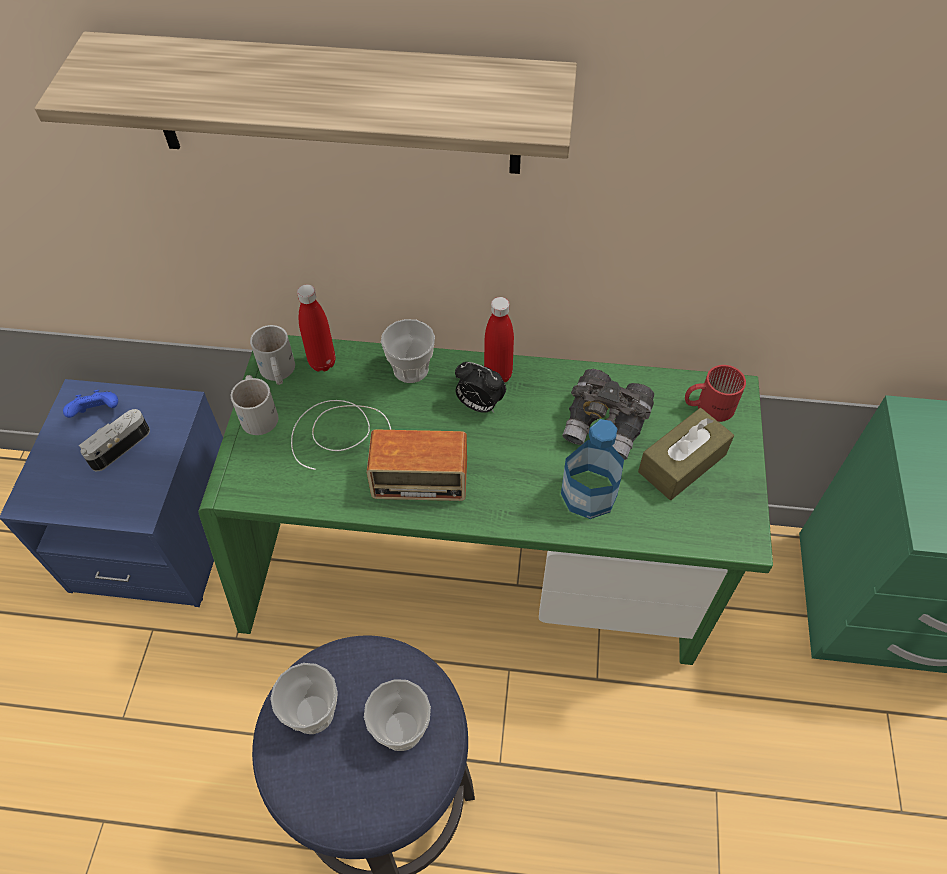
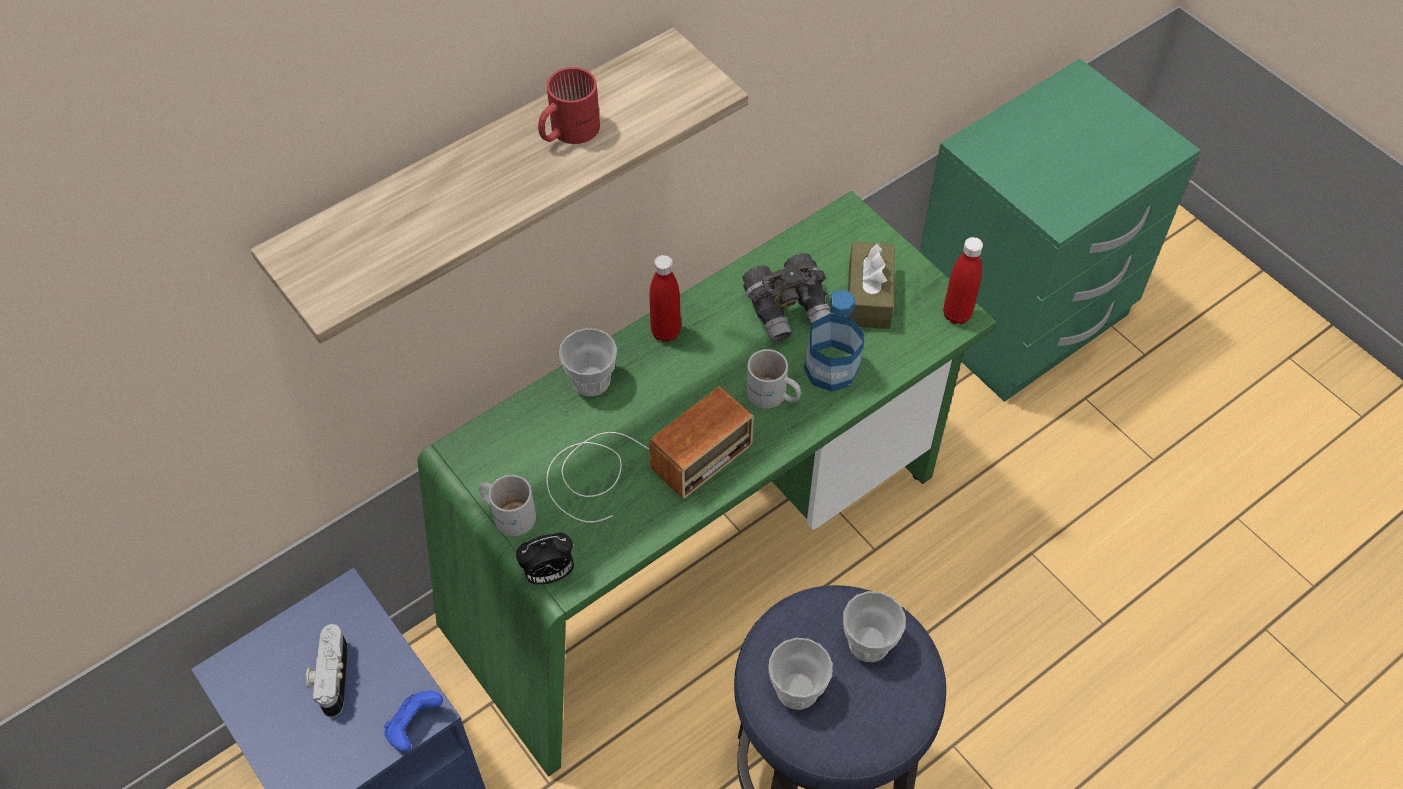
camera: 45 degrees left, 0 degrees up
(98, 413) = (270, 668): blue game controller -> blue game controller (414, 727)
(276, 372) = (480, 470): white mug -> white mug (772, 396)
(322, 363) = (510, 432): red bottle -> red bottle (956, 315)
(479, 405) = (678, 367): alarm clock -> alarm clock (549, 574)
(708, 405) = (841, 239): red mug -> red mug (567, 130)

